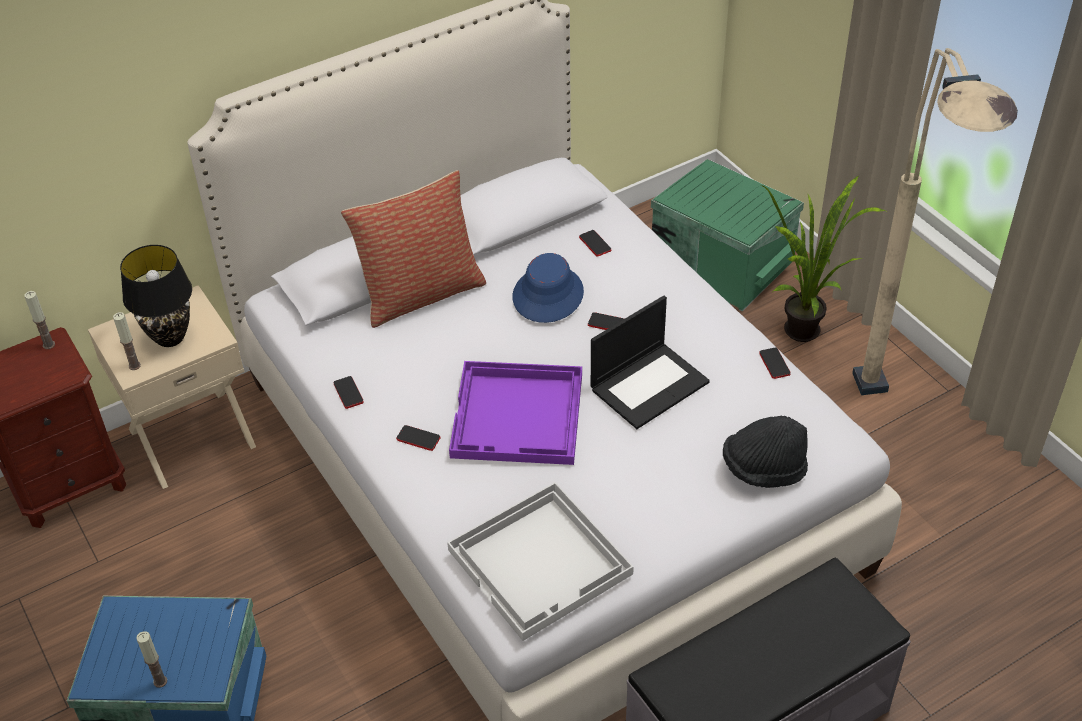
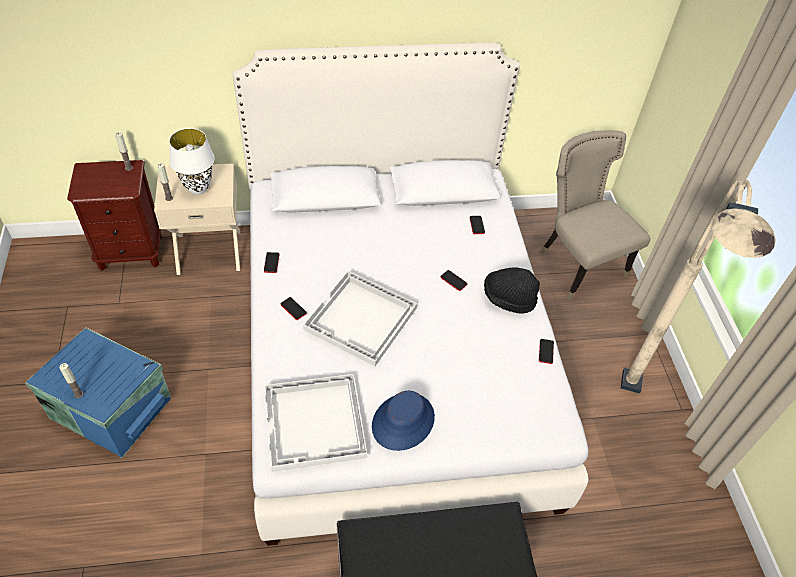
camera: 20 degrees right, 5 degrees up
(171, 337) = (198, 189): black table lamp -> white table lamp
(420, 293) = (352, 216): pillow -> none
(518, 416) = (361, 319): purple tray -> white tray
(547, 295) = (427, 247): blue hat -> blue hat (403, 421)
(649, 384) = (455, 332): laptop -> none
(721, 261) = (578, 263): green storage box -> beige chair
(763, 469) = (495, 422): black hat -> black hat (508, 298)
(806, 337) = (605, 334): potted plant -> none

